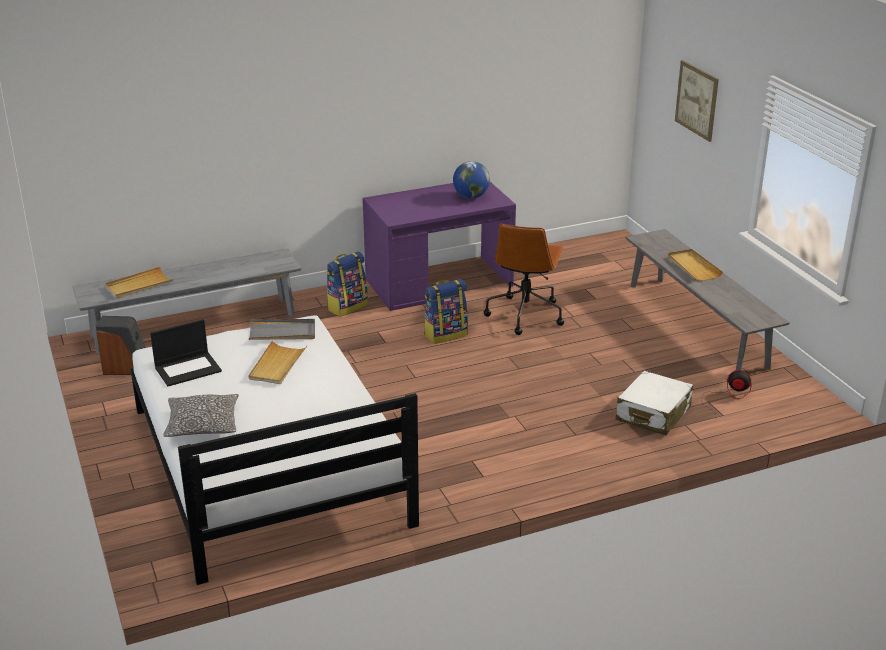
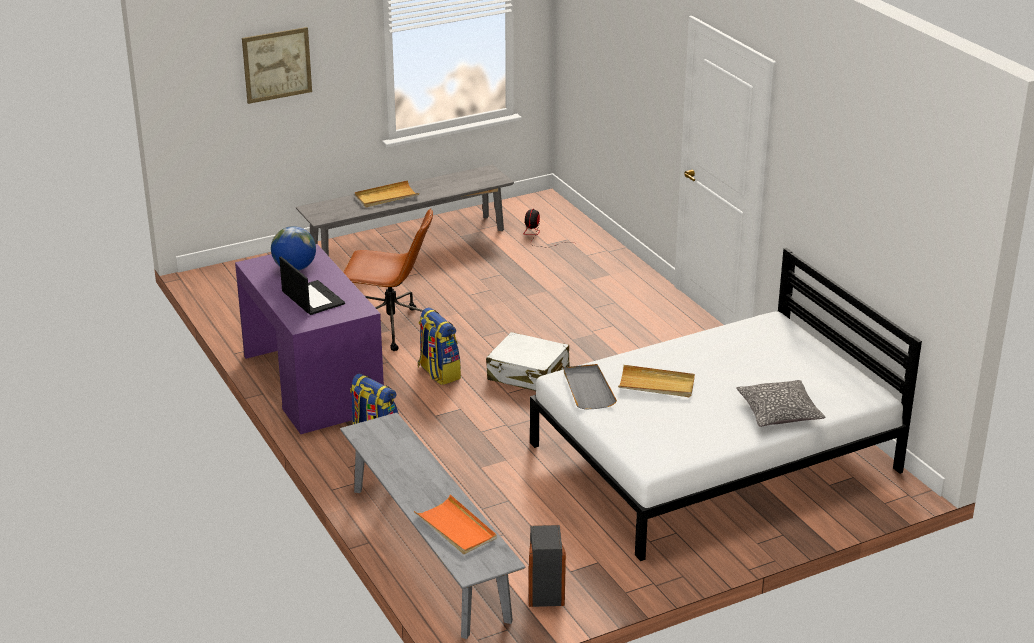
camera: 95 degrees left, 0 degrees up
(139, 285) = (456, 528): beige tray -> orange tray
(188, 369) = (680, 436): laptop -> laptop (312, 298)
(653, 414) = (572, 268): white suitcase -> white suitcase (528, 374)

